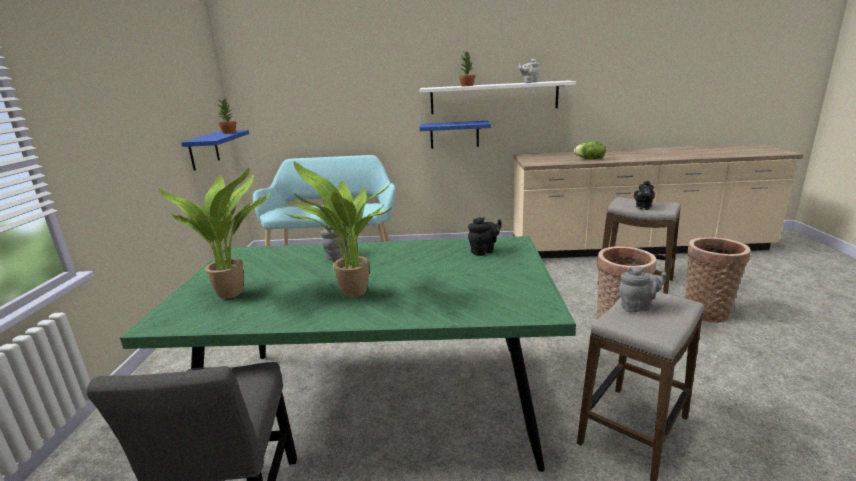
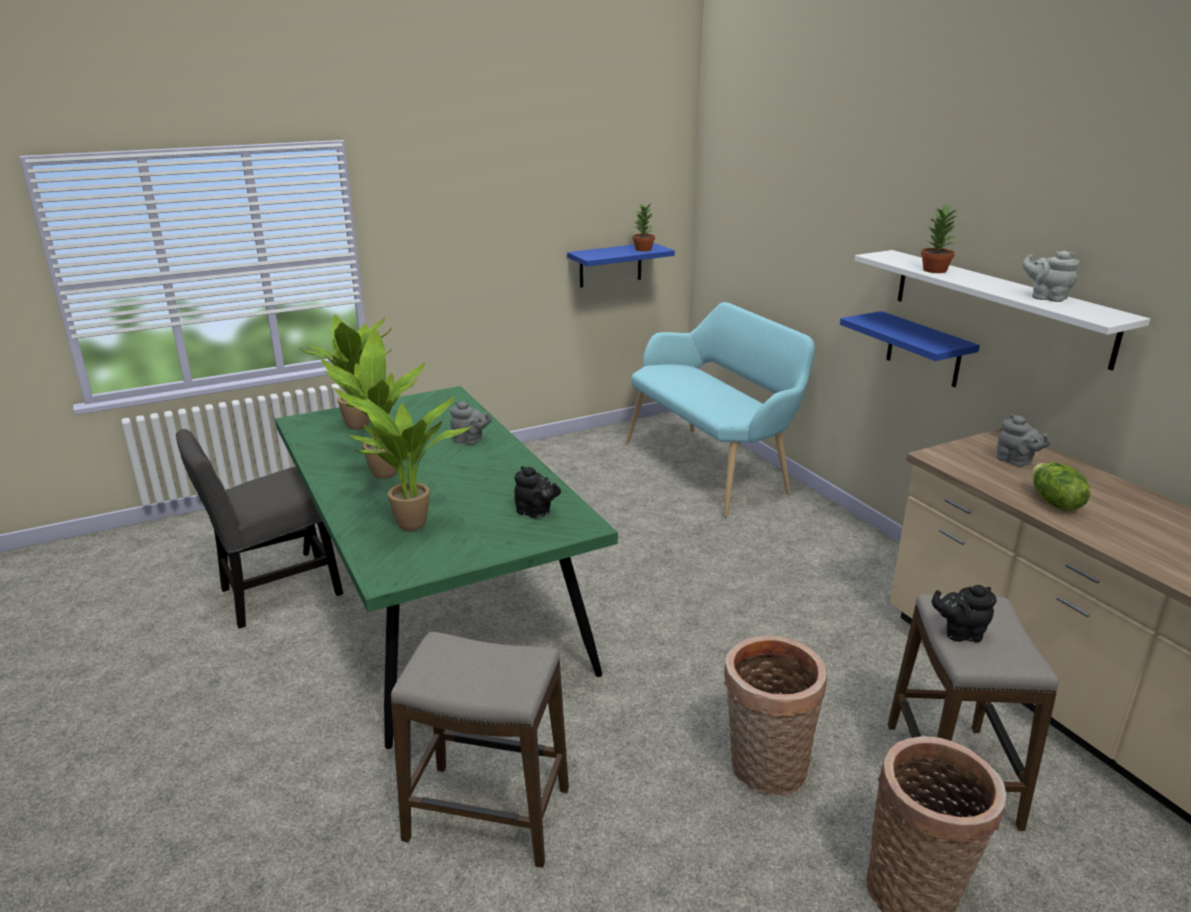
camera: 60 degrees right, 5 degrees up
(467, 293) = (410, 528): none -> potted plant
(637, 307) = (489, 658): grey teapot -> grey teapot (1016, 462)

